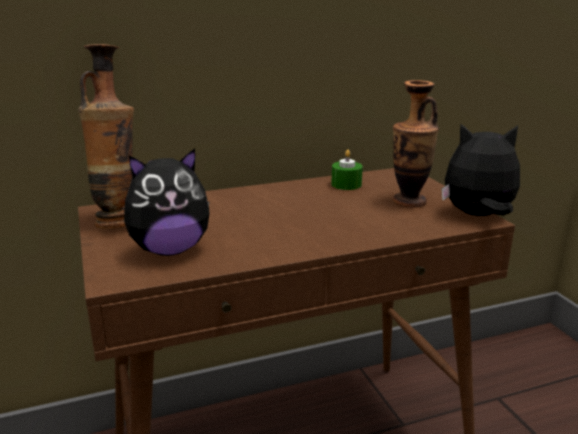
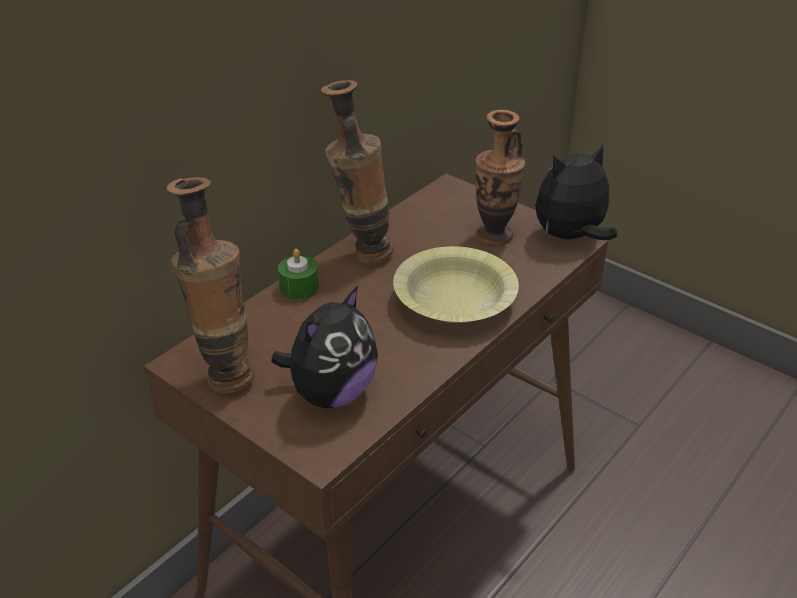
camera: 30 degrees left, 15 degrees up
(292, 189) = (361, 252): none -> vase
(330, 227) = (455, 301): none -> yellow bowl
(346, 184) = (410, 227): green candle -> green candle (299, 287)

